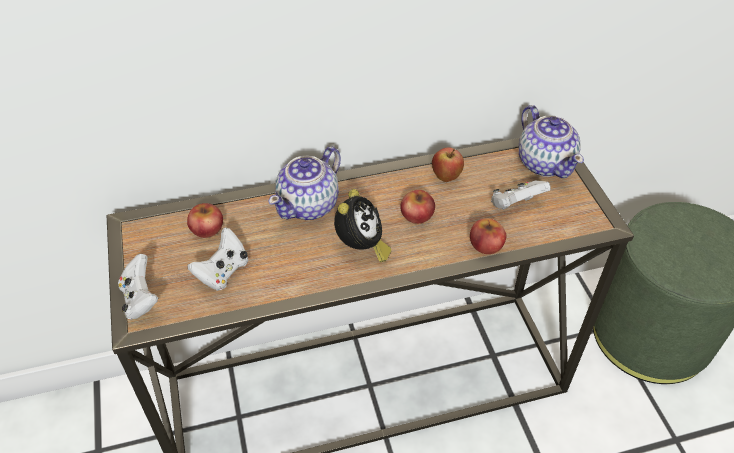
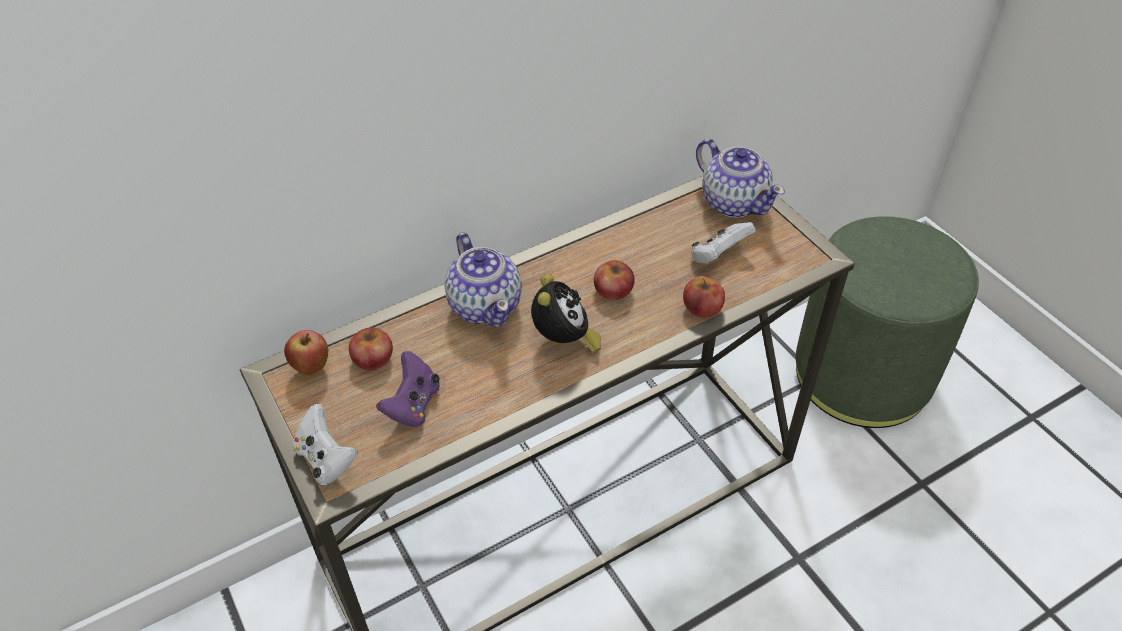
camera: 15 degrees left, 0 degrees up
(223, 272) = (413, 405): white game controller -> purple game controller
(309, 205) = (485, 305): teapot -> teapot turned 45 degrees counterclockwise
(446, 177) = (630, 240): apple -> apple (311, 367)

